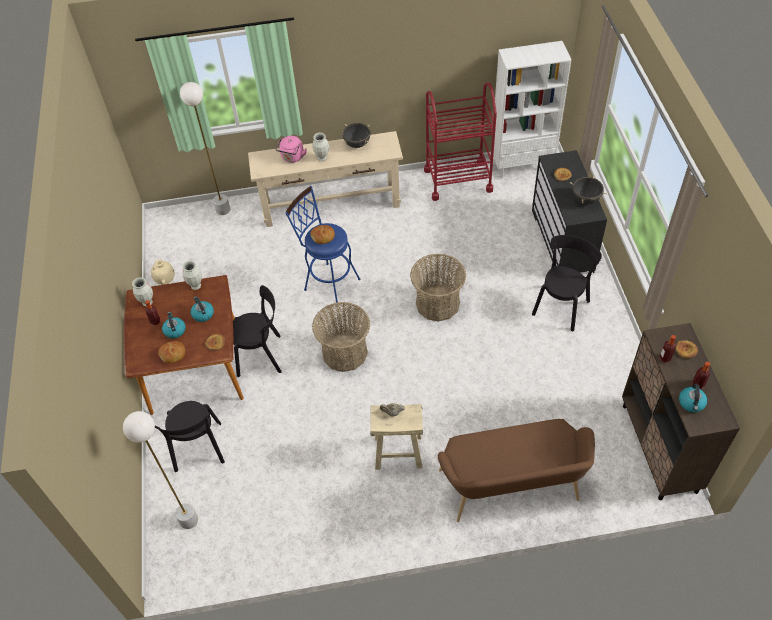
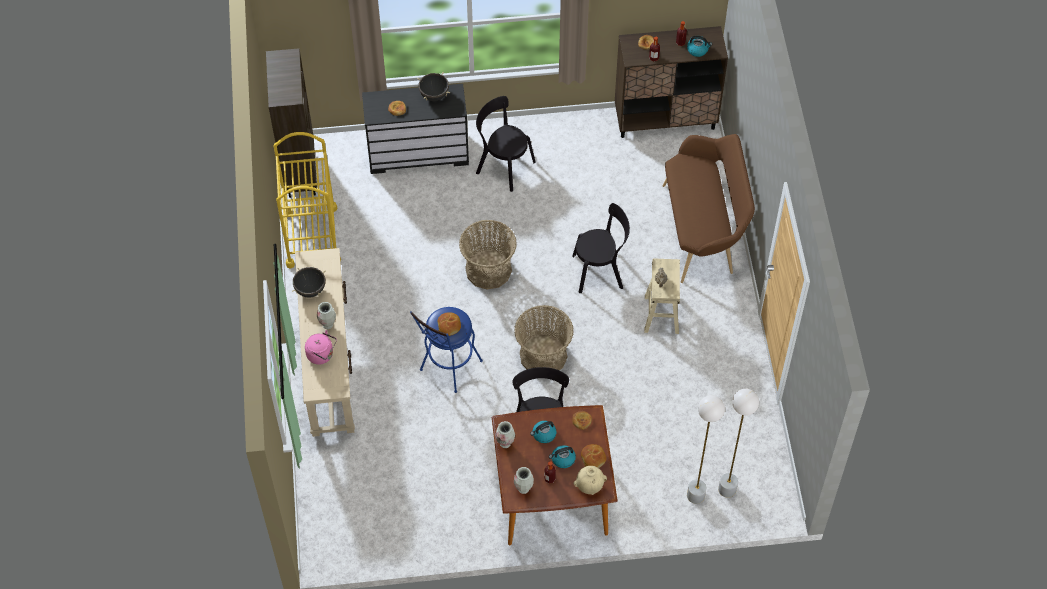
camera: 90 degrees left, 5 degrees up
(165, 281) = (424, 537): beige vase -> beige vase (590, 486)
(198, 449) = (651, 486): black chair -> black chair (600, 271)
(223, 210) = (317, 481): white floor lamp -> white floor lamp (695, 495)
(458, 180) = (311, 236): red cart -> yellow cart
(522, 165) = (300, 174): white bookcase -> brown bookcase

